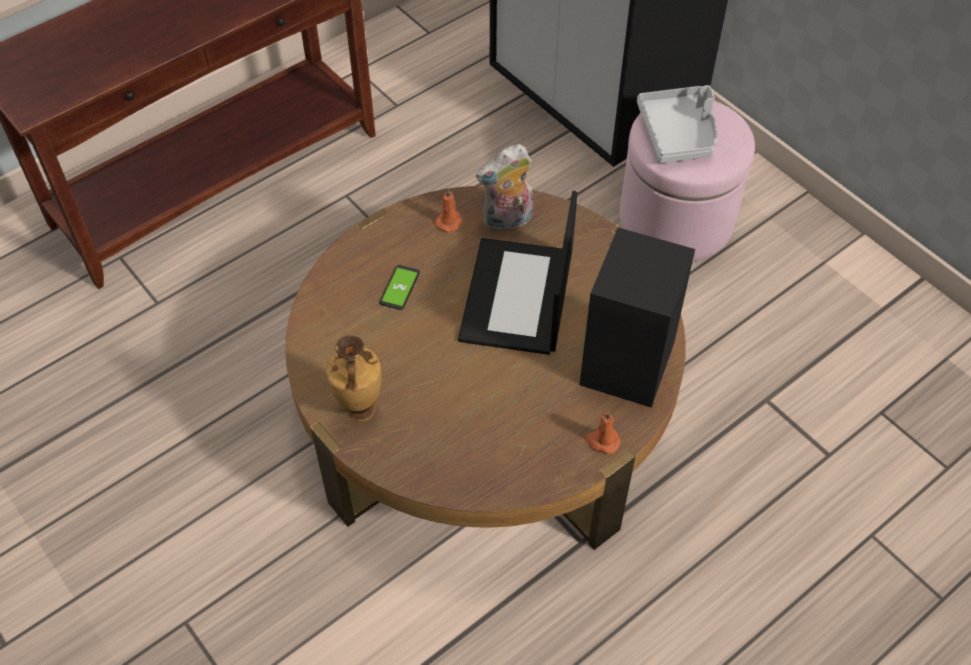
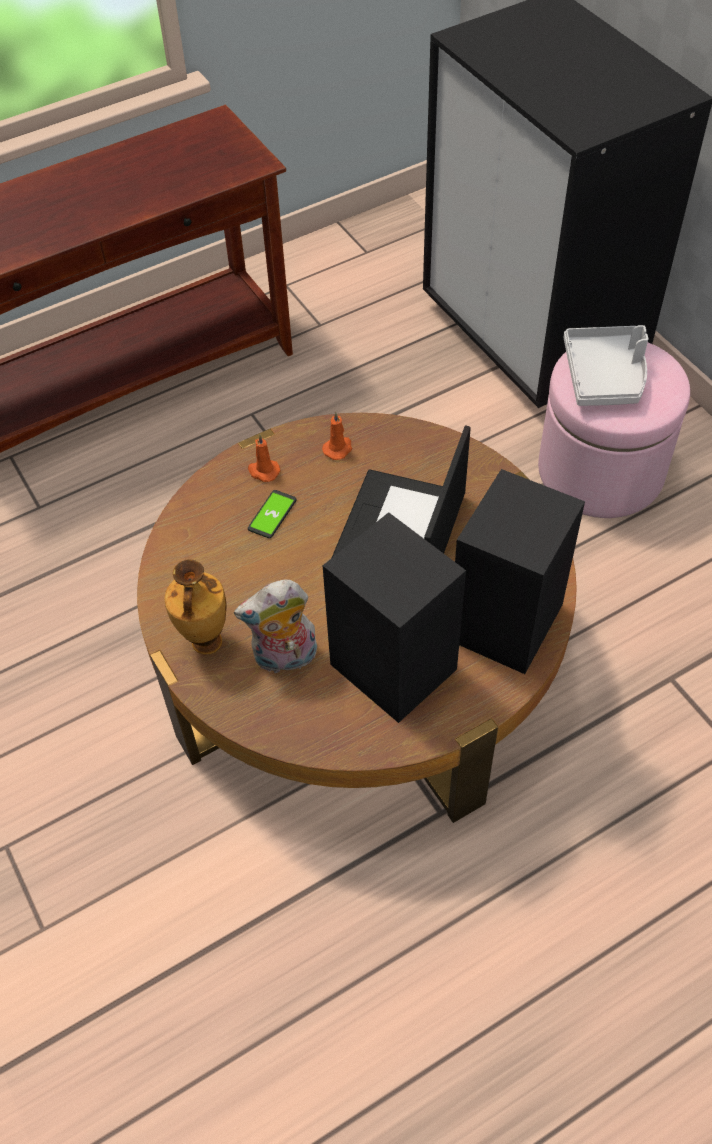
camera: 10 degrees right, 0 degrees up
(507, 221) = (400, 454): plush toy -> plush toy (284, 659)
(536, 415) = (395, 668): none -> black speaker
(602, 441) = (463, 706): orange candle -> orange candle (263, 471)

